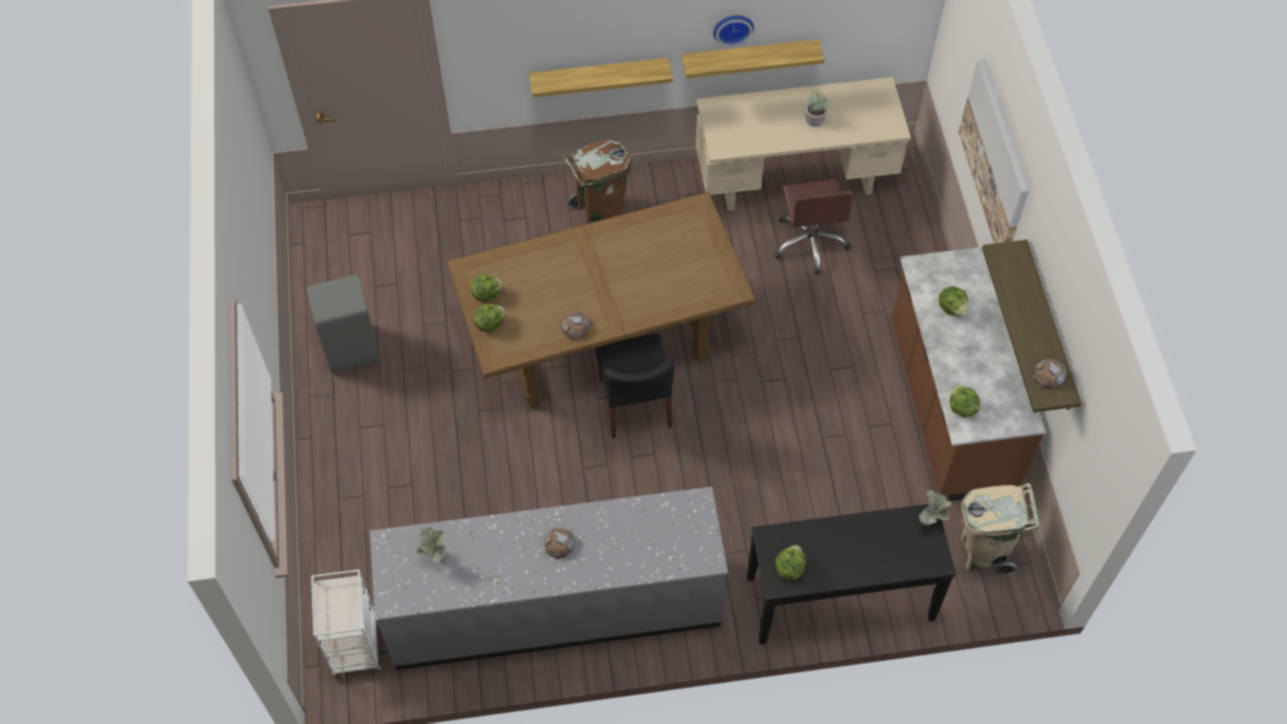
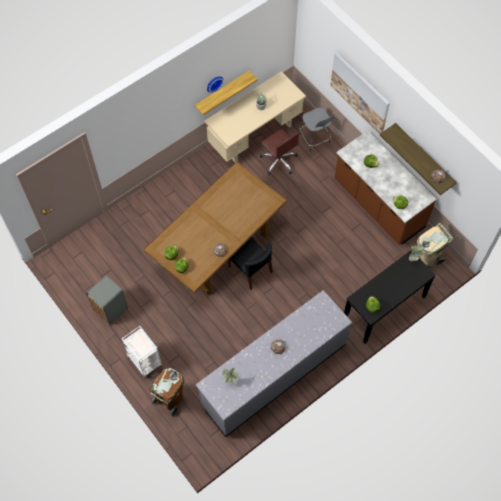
camera: 30 degrees left, 5 degrees up
(355, 645) = (201, 436): white cart -> white cart (145, 361)
(599, 76) = (161, 131): shelf -> none
(599, 213) = (180, 192): brown trash can -> brown trash can (169, 399)
(901, 236) = (315, 139): none -> grey stool

